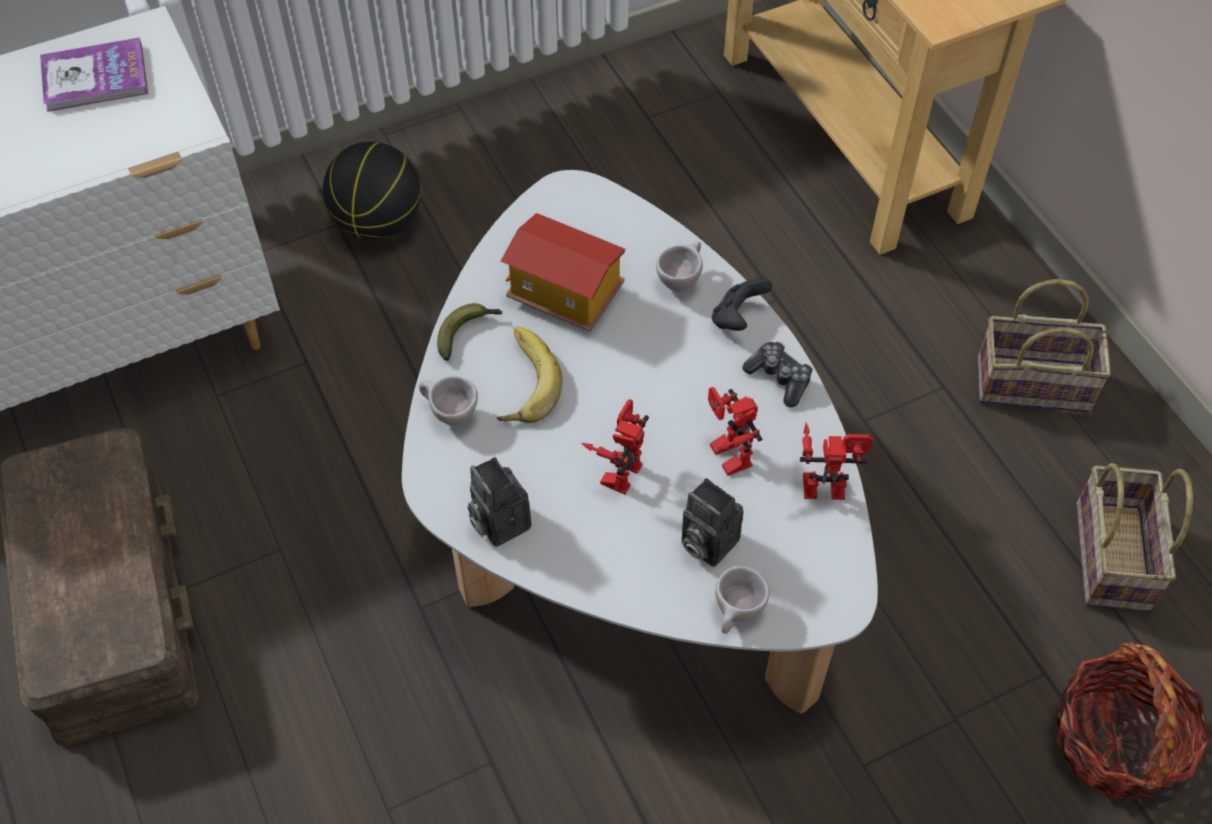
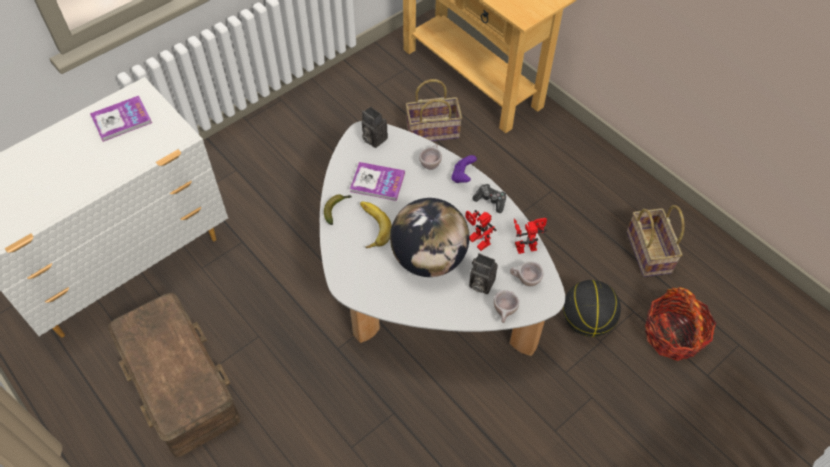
camera: 15 degrees left, 0 degrees up
(377, 223) = (256, 165): basketball -> basketball (586, 321)
(448, 414) = (340, 250): beige cup -> beige cup (524, 281)
(497, 522) = (380, 296): camera -> camera (373, 139)
(563, 296) = (377, 182): toy house -> book
(617, 469) = (429, 259): toy robot -> globe
(737, 318) = (462, 176): black game controller -> purple game controller
(1035, 383) = (593, 179): basket -> basket (434, 130)

